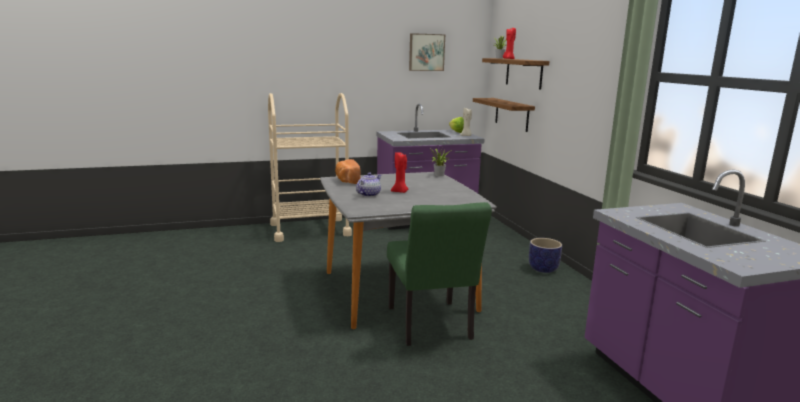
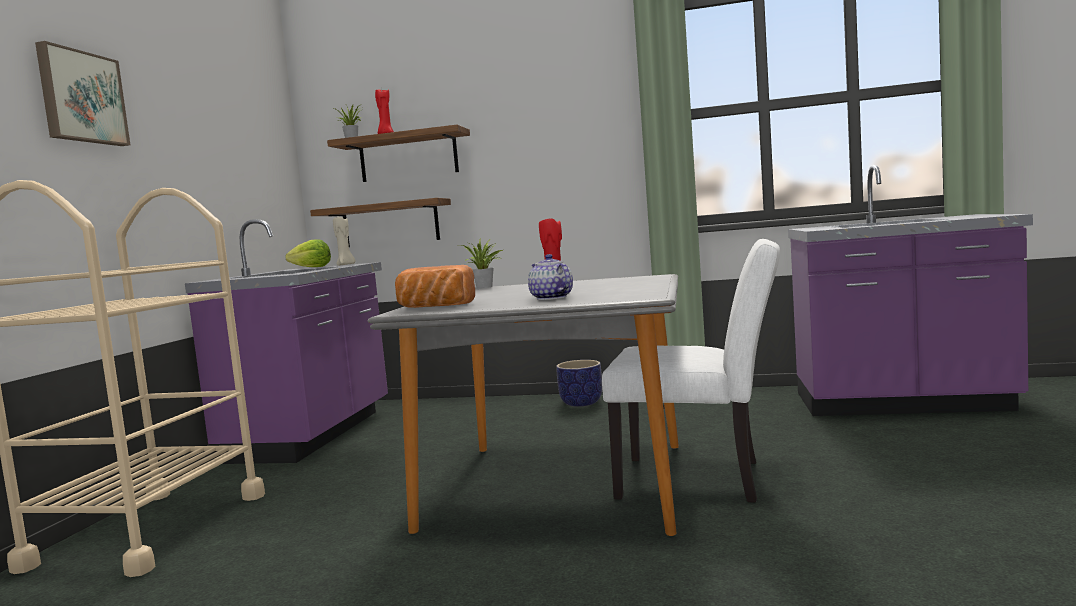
camera: 60 degrees left, 10 degrees down
(426, 52) = (228, 130): picture -> picture (81, 97)
(431, 327) = (702, 480): green chair -> white chair

